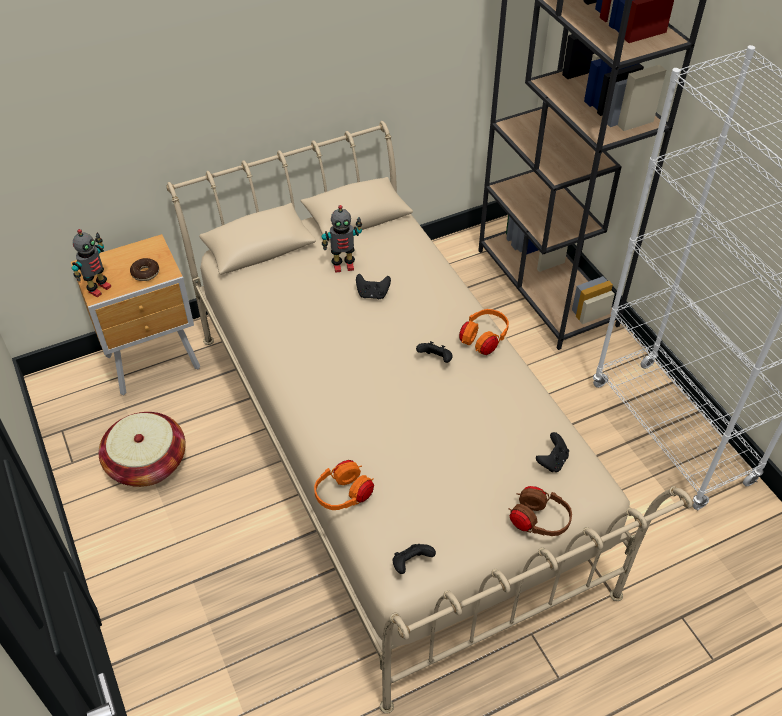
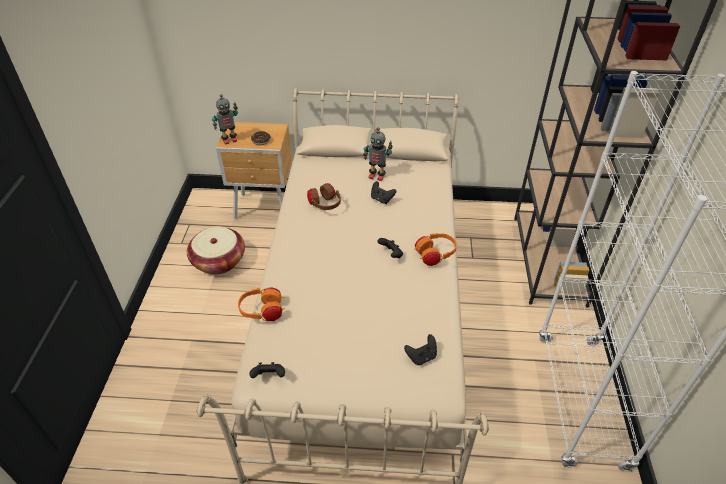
camera: 30 degrees right, 5 degrees down
(538, 521) = (379, 393): brown headphones -> brown headphones (324, 205)

